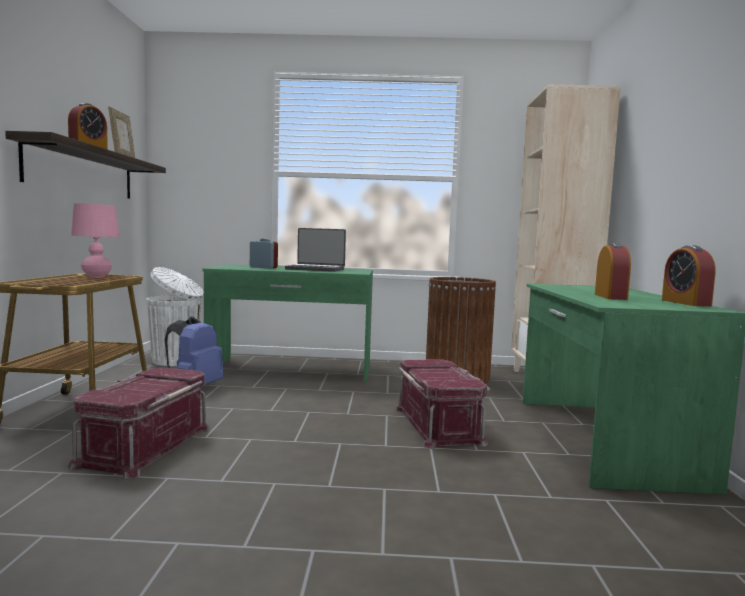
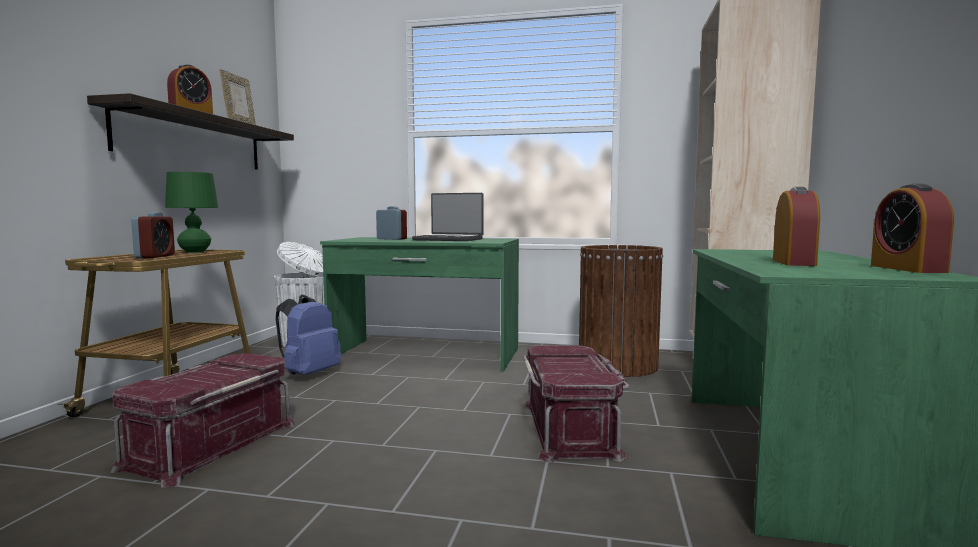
camera: 10 degrees right, 0 degrees up
(70, 281) = (155, 256): none -> alarm clock
(96, 277) = (195, 252): pink table lamp -> green table lamp

